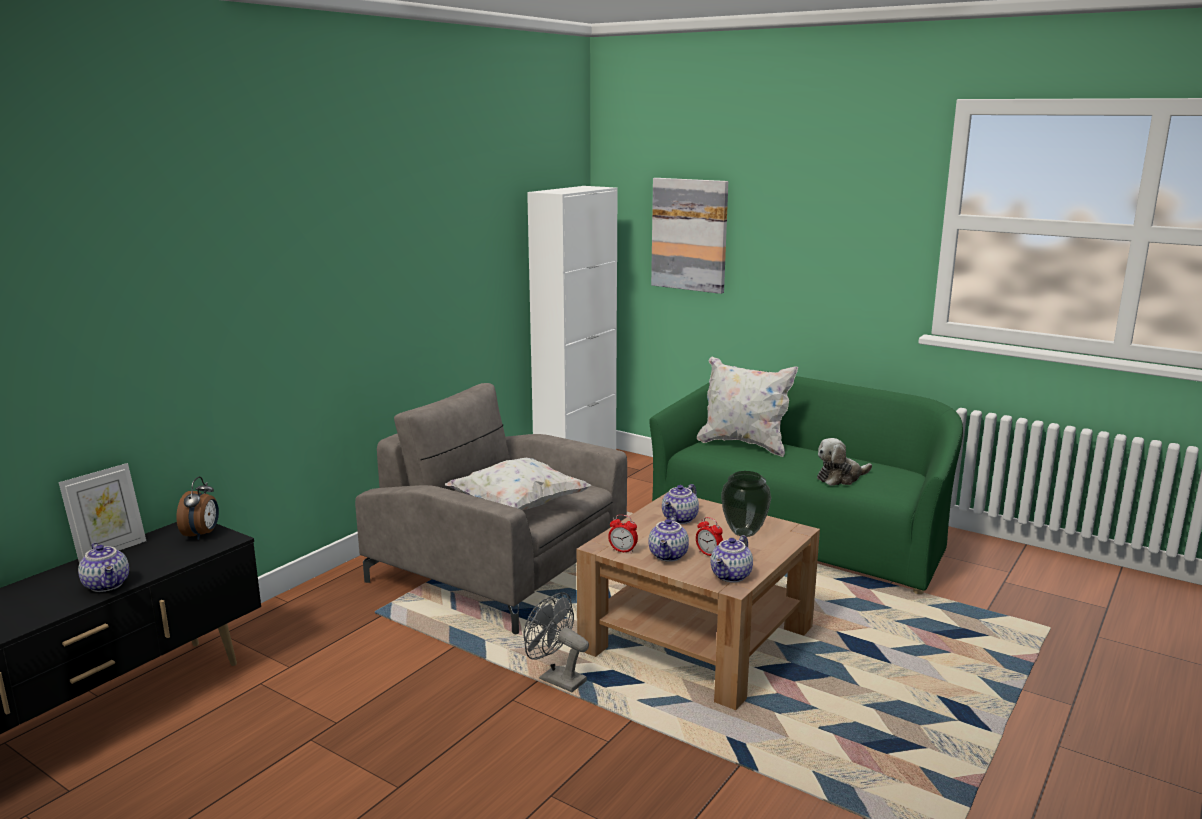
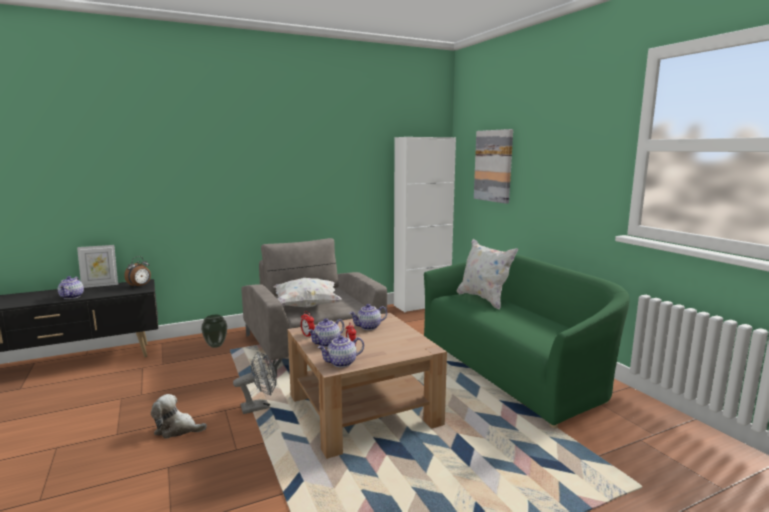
camera: 30 degrees right, 5 degrees down
(556, 679) = (260, 407): grey fan -> grey fan turned 90 degrees clockwise
(743, 533) = (392, 342): vase -> vase (215, 345)
(840, 478) = (520, 328): plush toy -> plush toy (177, 429)

